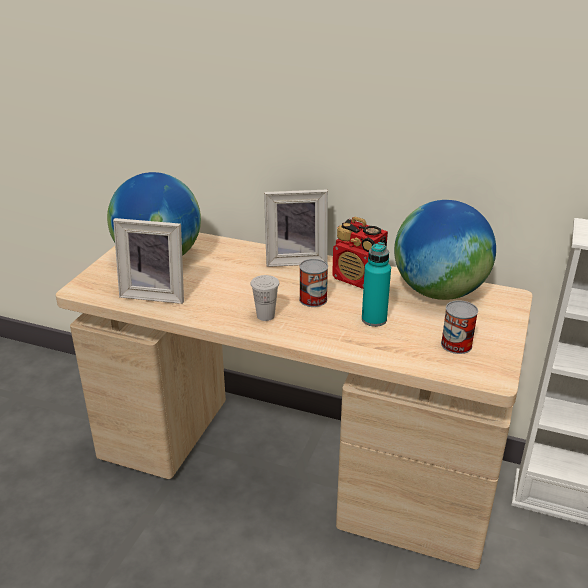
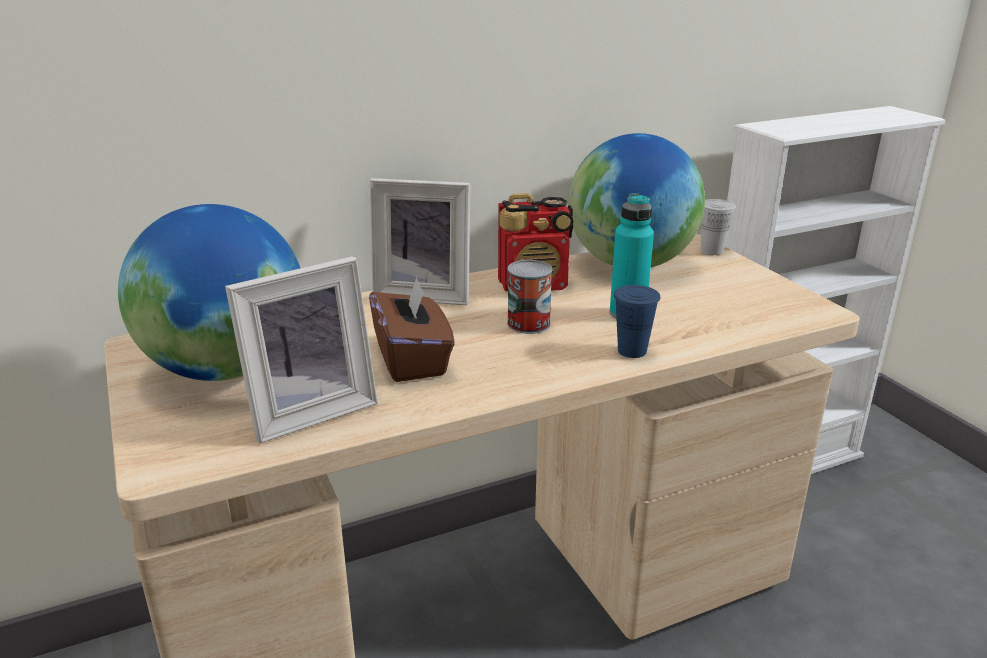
camera: 45 degrees left, 5 degrees down
(230, 291) = (412, 360): none -> brown tissue box
(265, 316) = (511, 364): white cup -> white cup (711, 250)
(295, 259) = (424, 294): picture frame -> picture frame turned 60 degrees clockwise
(333, 340) = (632, 351): none -> blue cup
(456, 344) = (738, 300): can -> none

